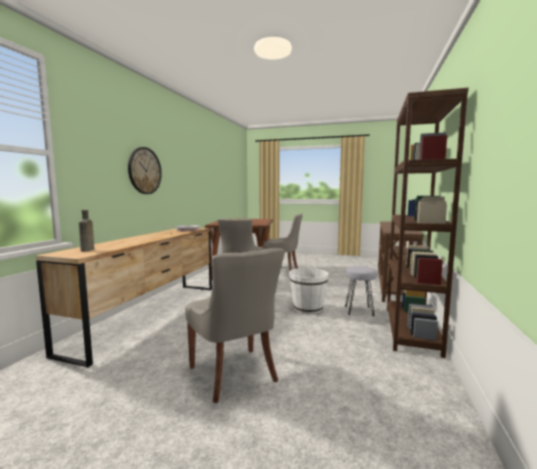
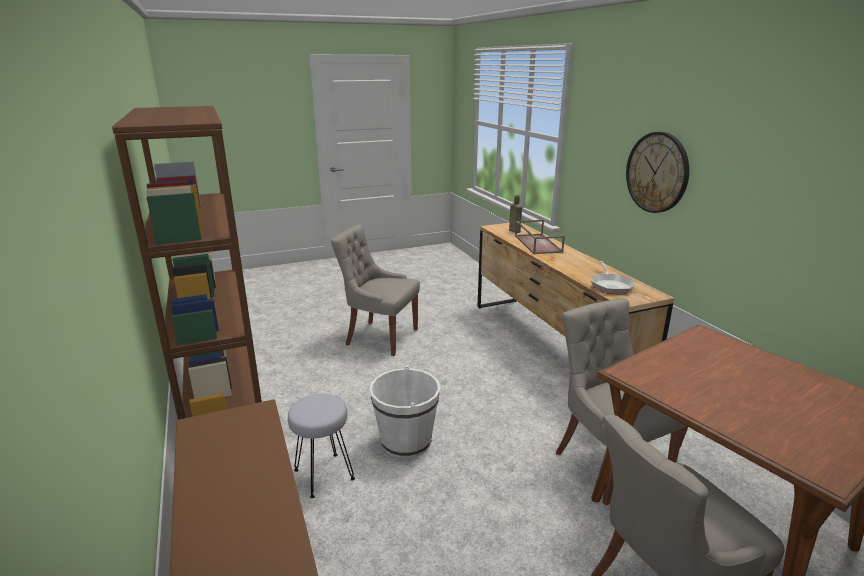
camera: 140 degrees right, 15 degrees up
(124, 242) = (537, 243): none -> brown tray

